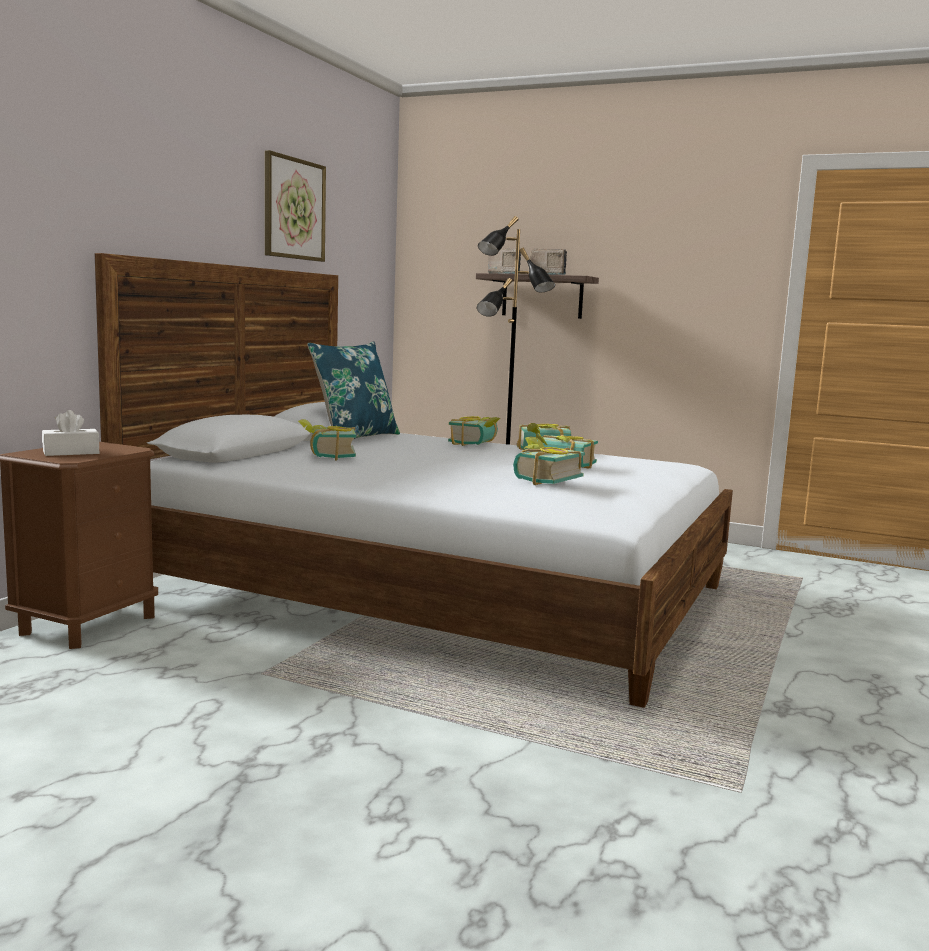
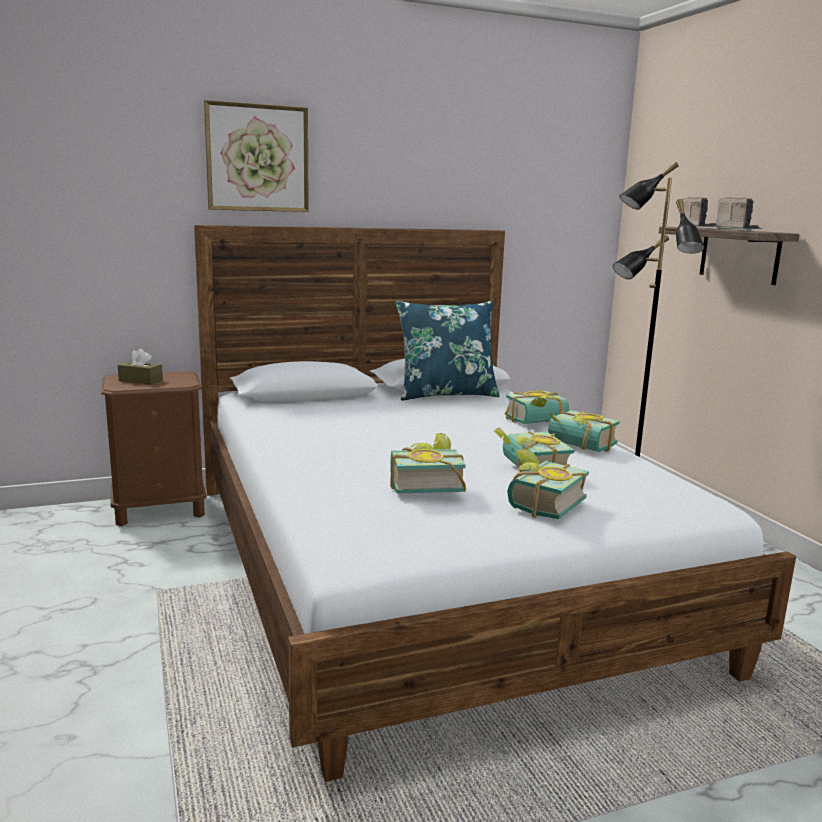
camera: 45 degrees right, 5 degrees up
(71, 452) = (140, 380): white tissue box -> brown tissue box
(294, 209) = (453, 168): picture -> picture (257, 158)
(326, 456) = (353, 411): book -> book (539, 504)

